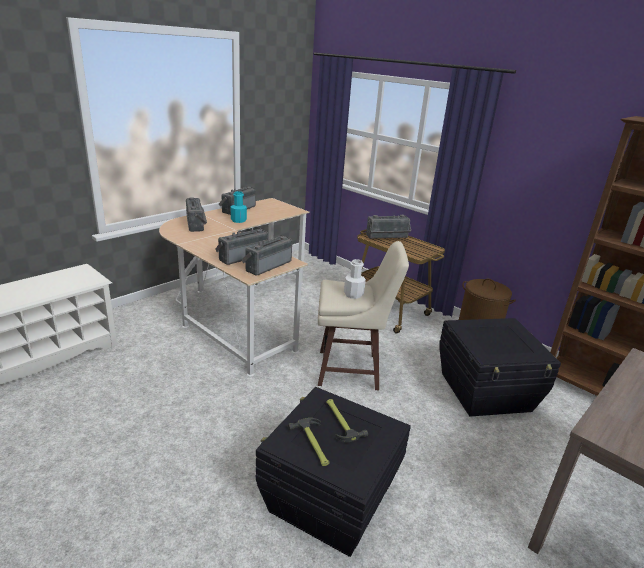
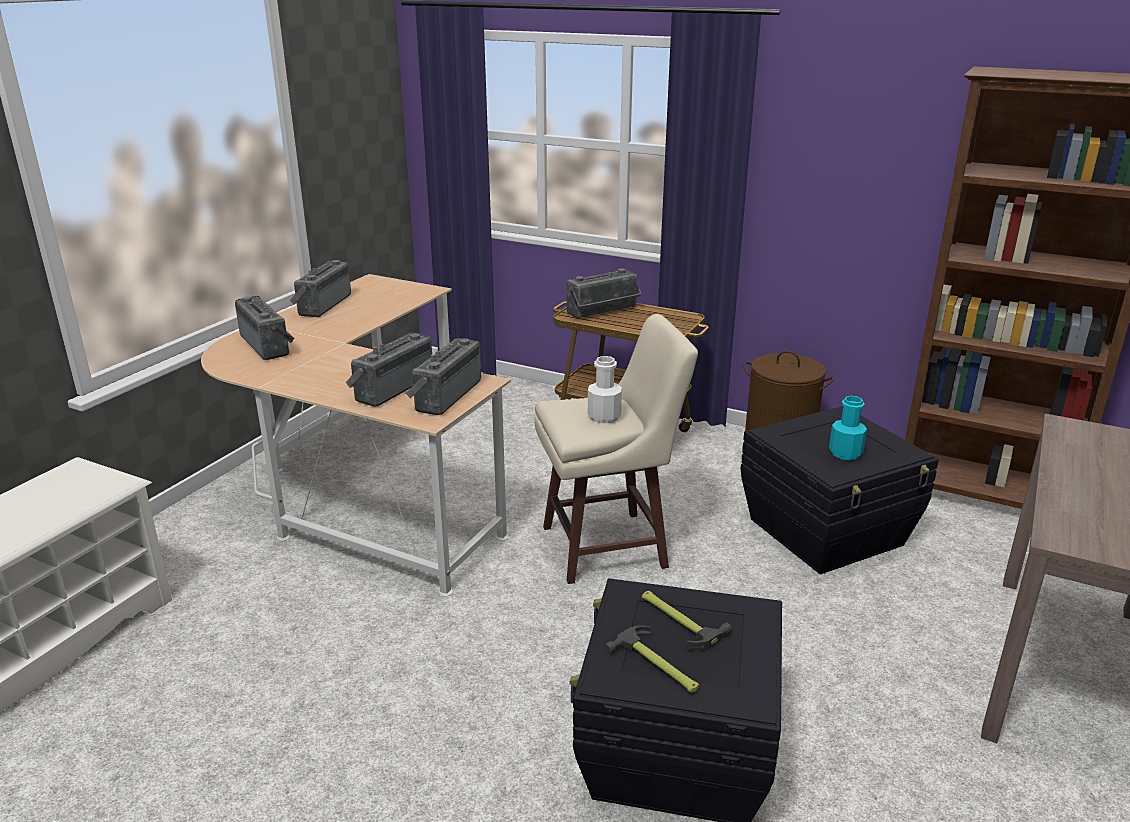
camera: 15 degrees left, 0 degrees up
(238, 220) = (339, 325): turquoise bottle -> turquoise bottle (845, 453)

